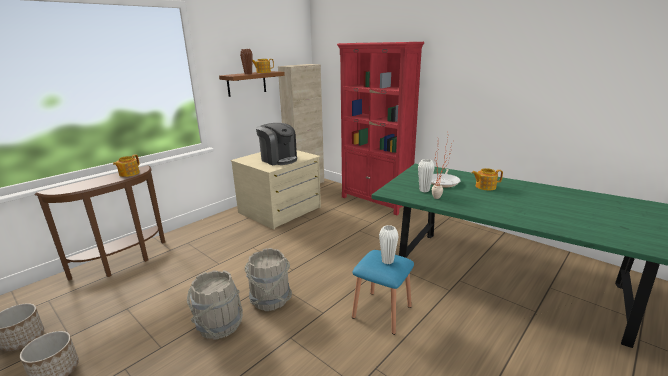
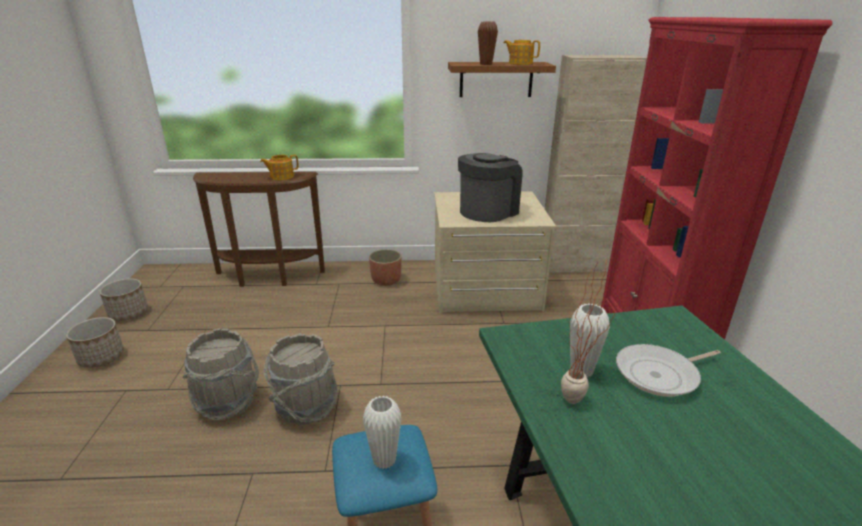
camera: 45 degrees right, 5 degrees up
(217, 229) = (386, 280): none -> planter
(278, 159) = (488, 211): coffee machine -> coffee machine turned 135 degrees counterclockwise
(485, 186) = (744, 441): teapot -> none

